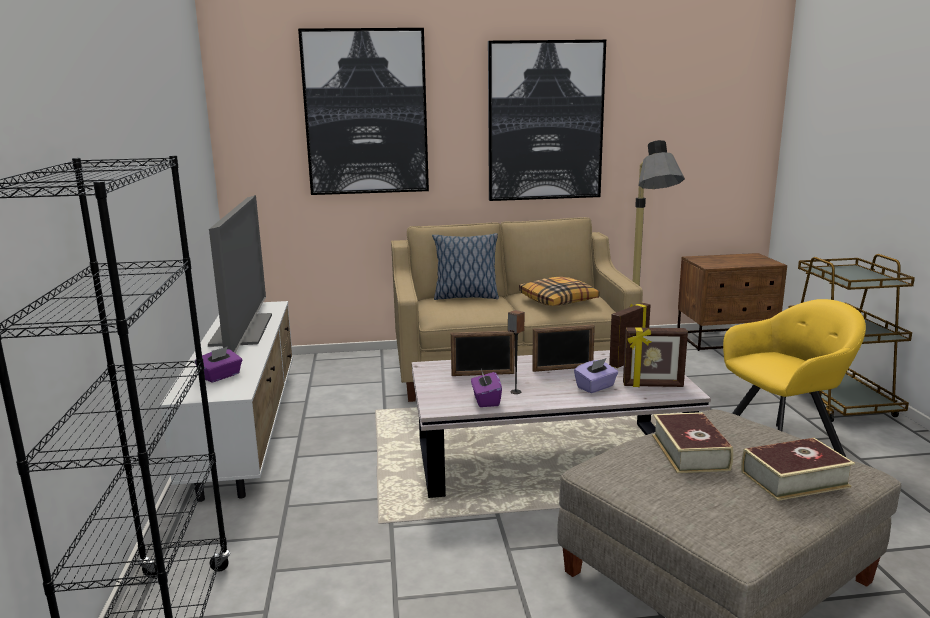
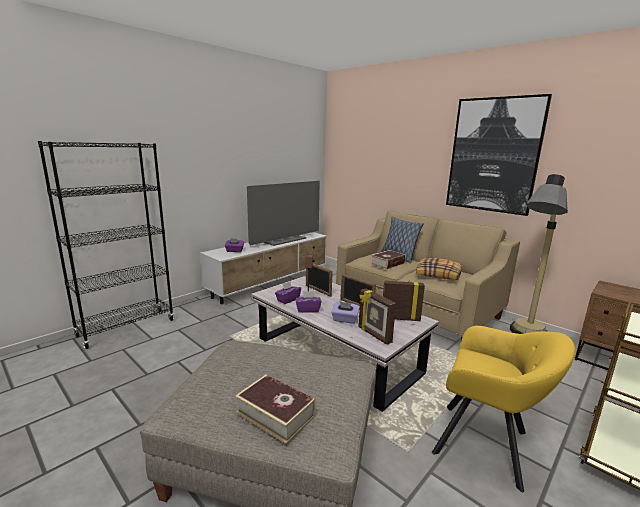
camera: 50 degrees right, 0 degrees up
(366, 113) = (387, 144): picture -> none
(537, 398) = (308, 310): none -> purple tissue box
(689, 452) = (277, 366): book -> book (387, 263)

